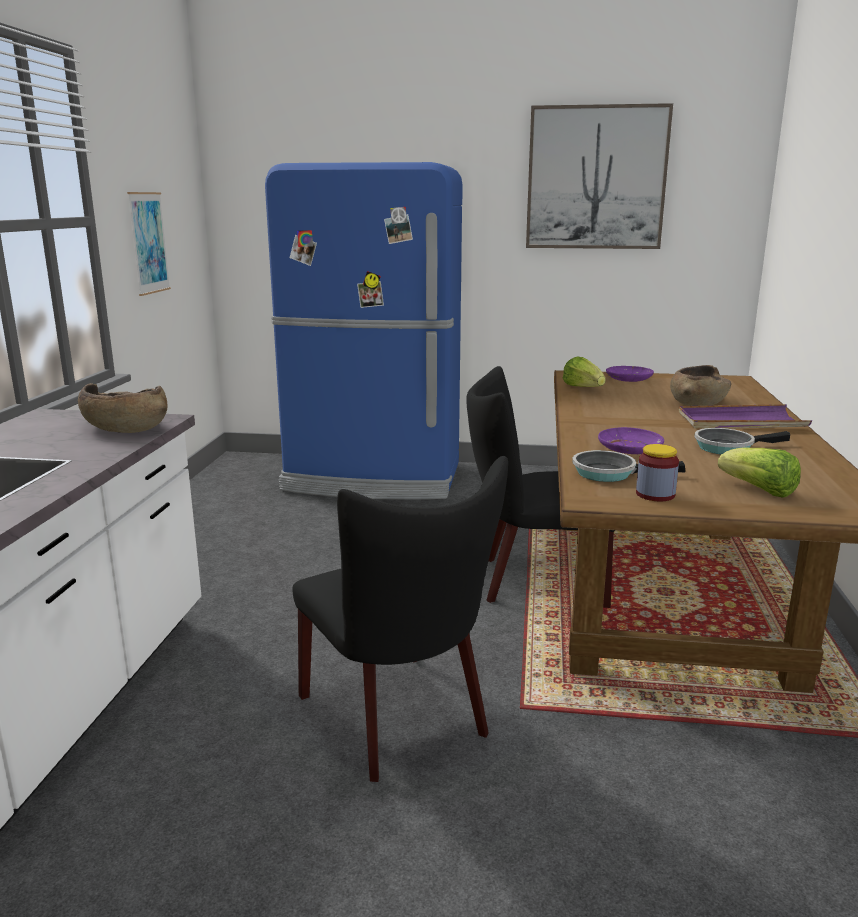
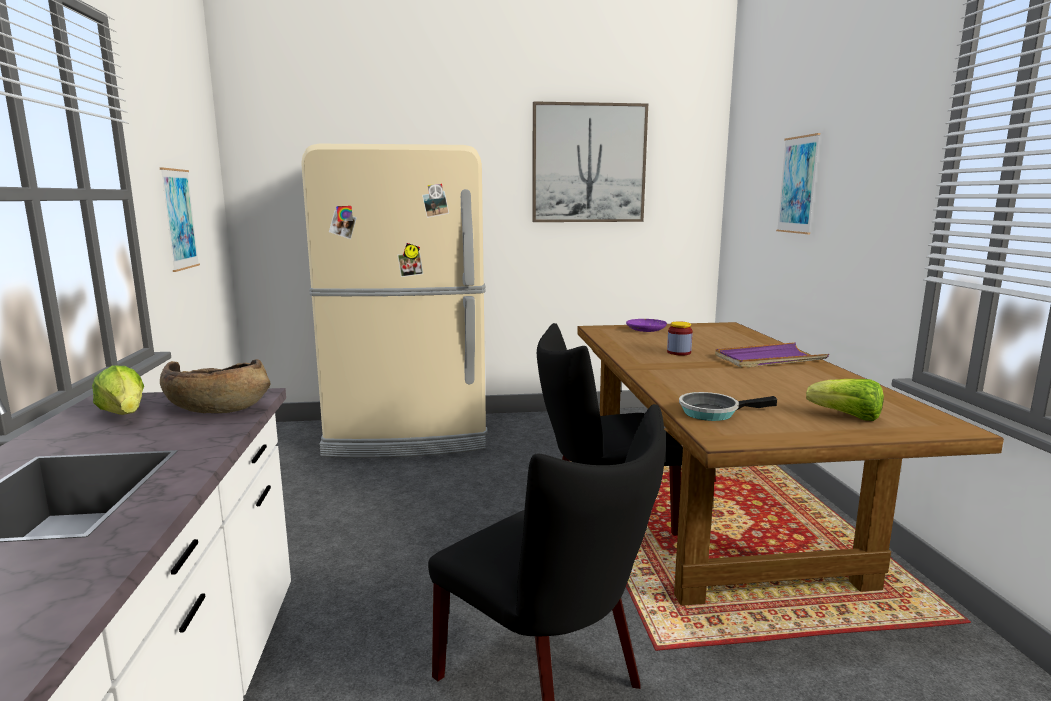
camera: 15 degrees left, 5 degrees down
(374, 478) = (408, 436): blue fridge -> beige fridge
(583, 388) = (616, 339): lettuce -> lettuce (124, 414)
(630, 449) = (707, 389): purple plate -> none
(655, 494) = (770, 428): jar -> jar (679, 352)
(697, 402) = (719, 345): brown bowl -> none
(728, 447) = (782, 381): frying pan -> none
(827, 209) = (798, 185): none -> picture

